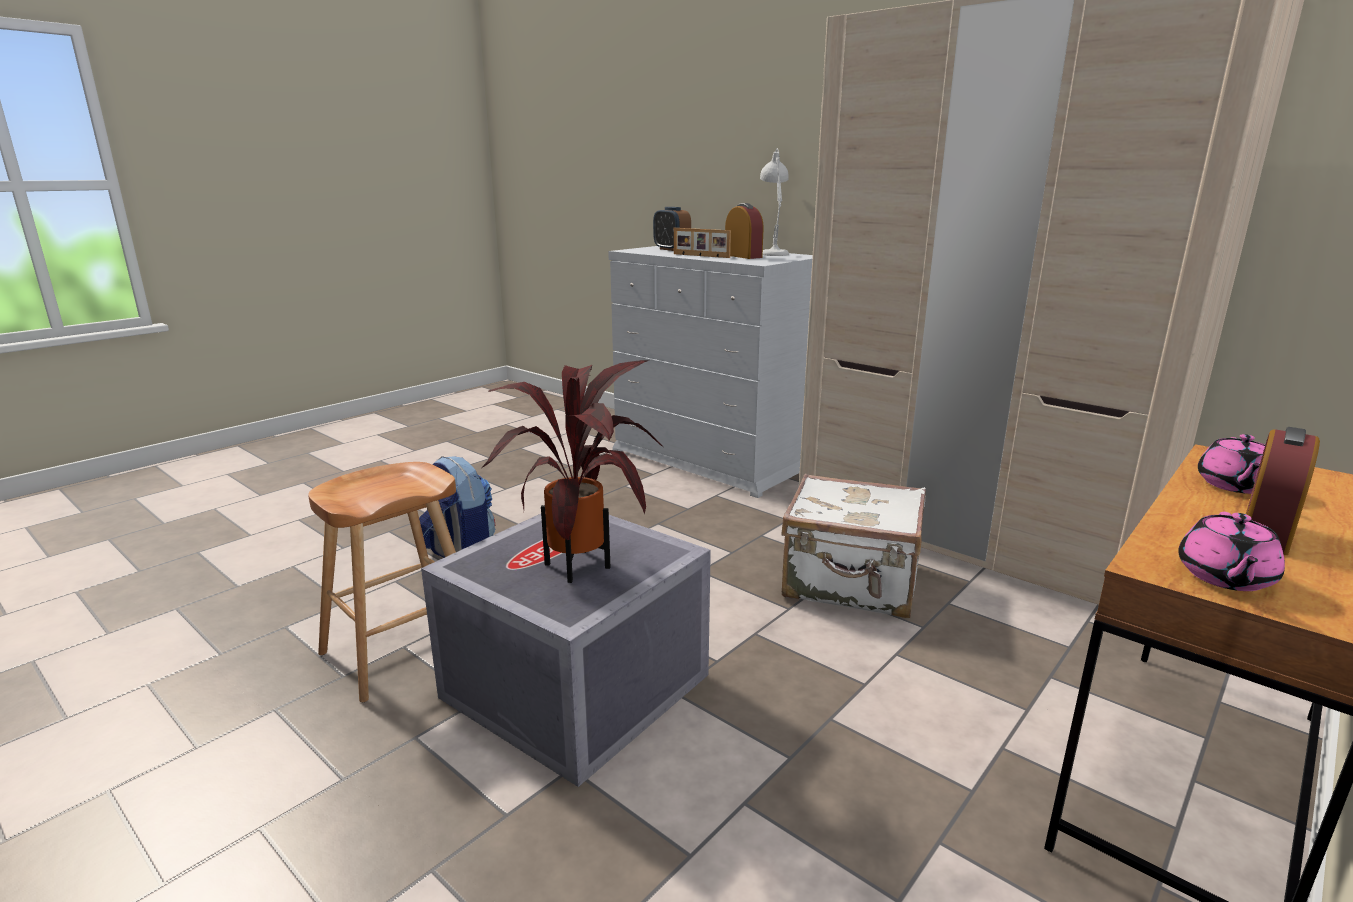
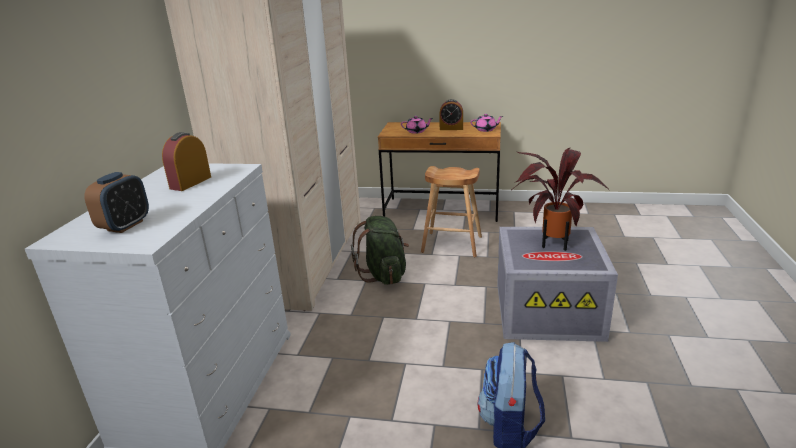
camera: 120 degrees left, 5 degrees up
(403, 650) = (606, 376): brown stool -> brown stool (452, 244)
(700, 256) = (196, 196): picture frame -> none
(773, 253) = (152, 180): white table lamp -> none
(851, 584) = (384, 275): white suitcase -> green backpack

